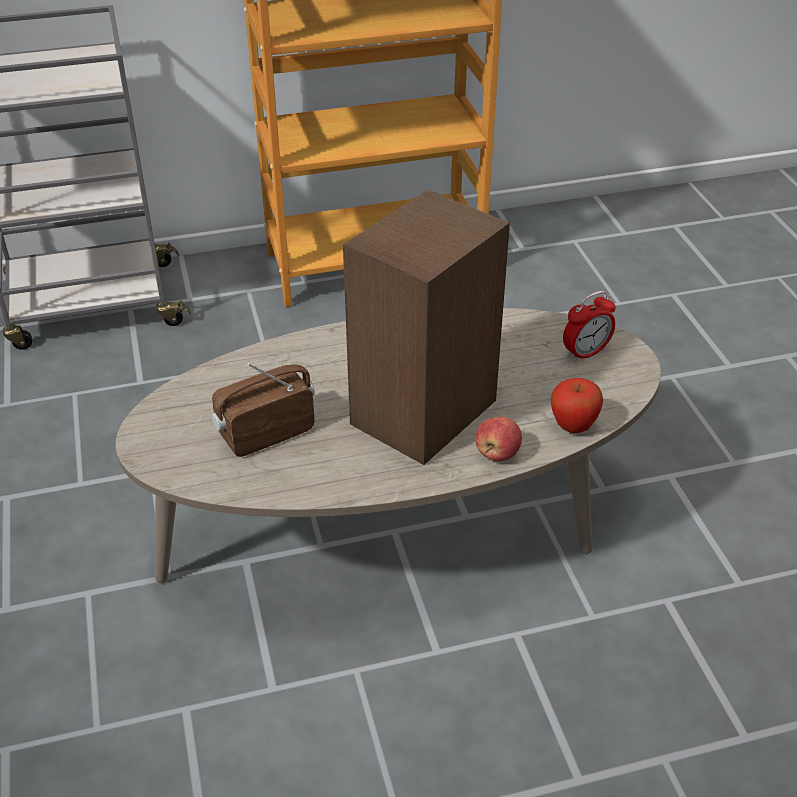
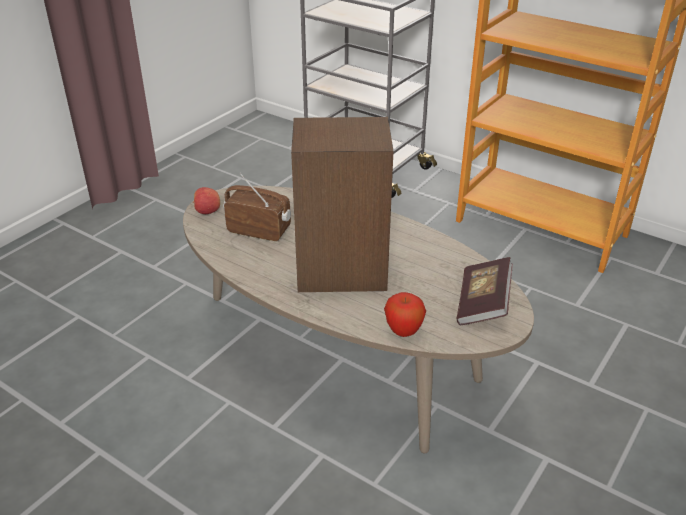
camera: 50 degrees right, 5 degrees down
(497, 454) = (340, 313): apple -> apple (207, 212)
(585, 353) = (482, 304): alarm clock -> book

